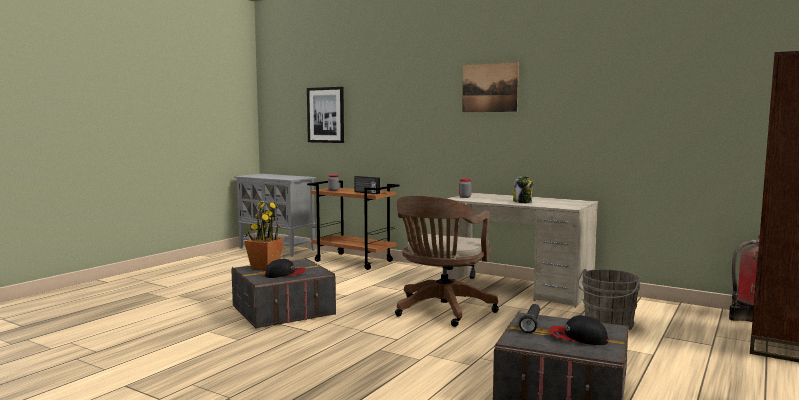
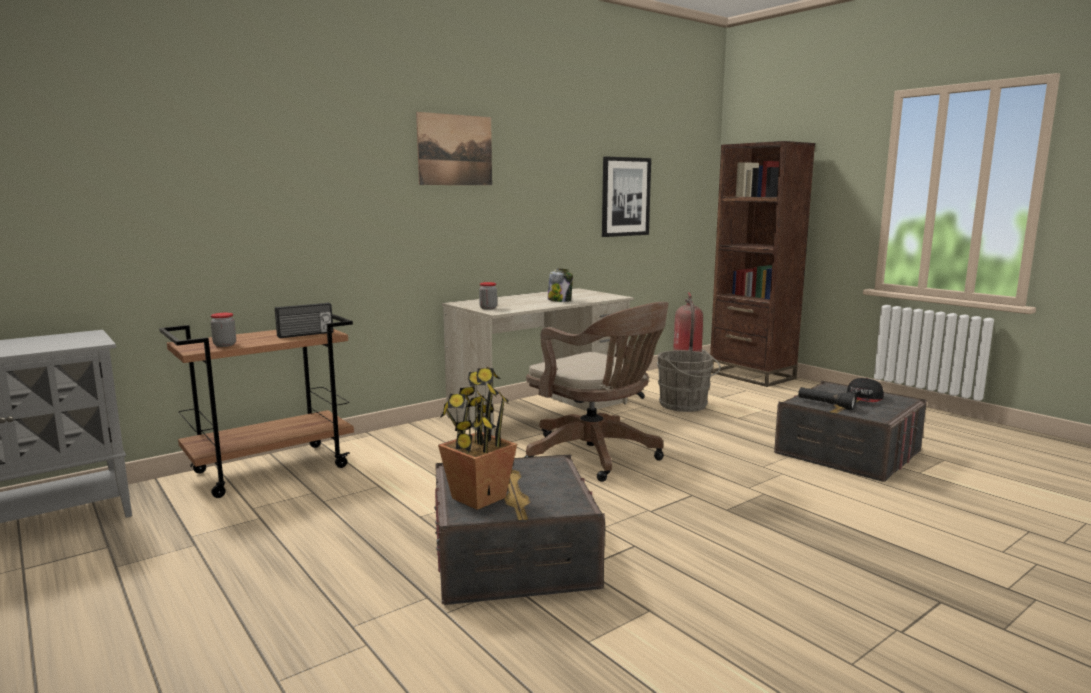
camera: 70 degrees left, 5 degrees up
(285, 274) = (546, 486): cap -> none
(326, 115) = (113, 187): picture -> picture (625, 197)

